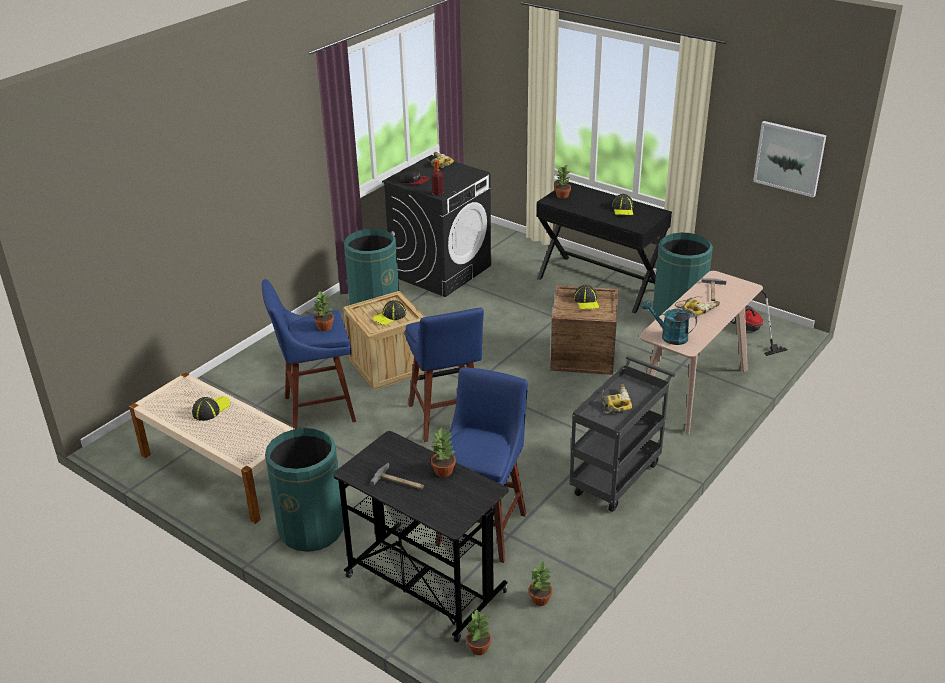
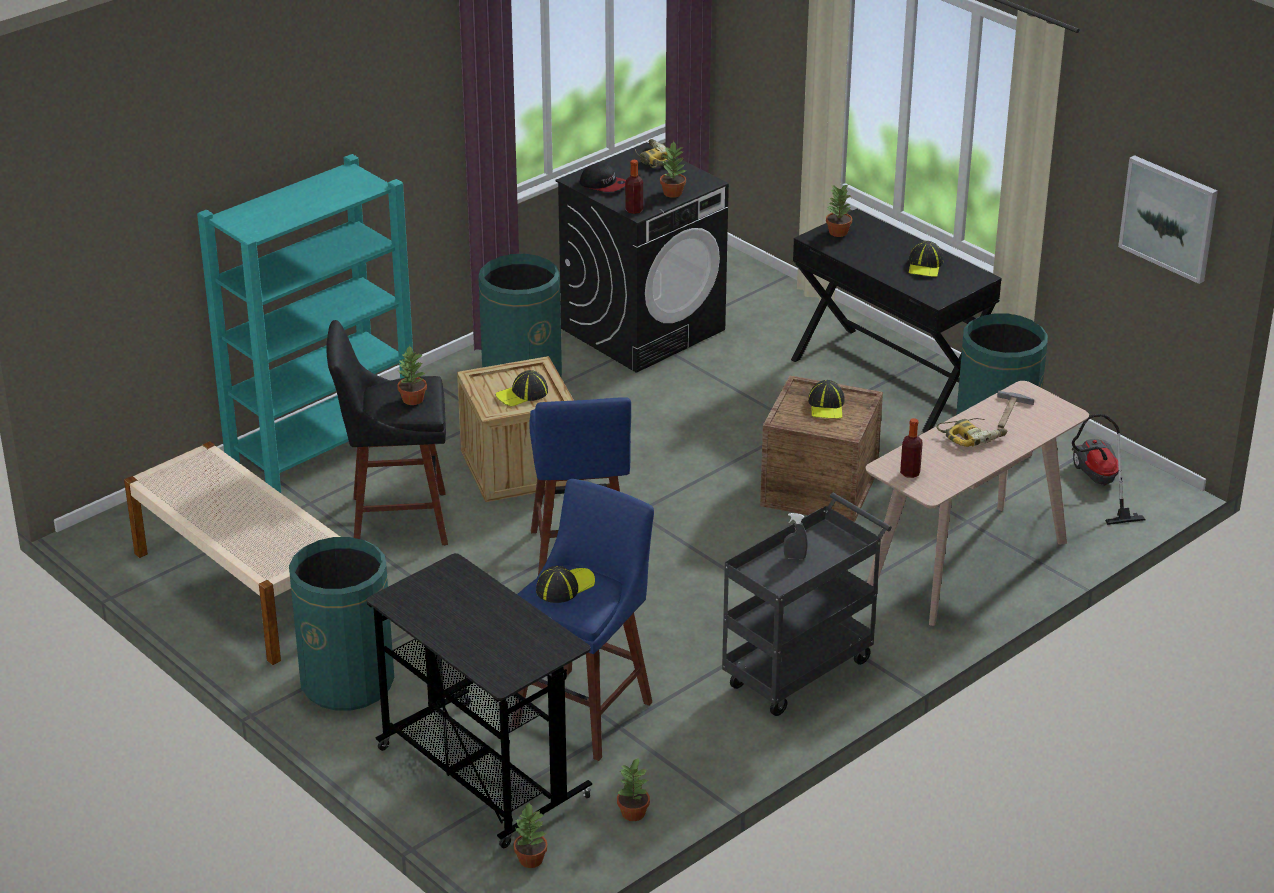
camera: 10 degrees right, 0 degrees up
(211, 409) = (235, 498): cap -> cap (565, 586)
(256, 365) = (322, 445): none -> turquoise bookcase
(317, 410) = (396, 521): blue stool -> black stool
(400, 481) = (451, 619): hammer -> none
(444, 471) = (513, 614): potted plant -> potted plant (673, 193)
(614, 402) = (795, 557): power drill -> grey spray bottle
(669, 336) = (910, 473): turquoise watering can -> bottle

